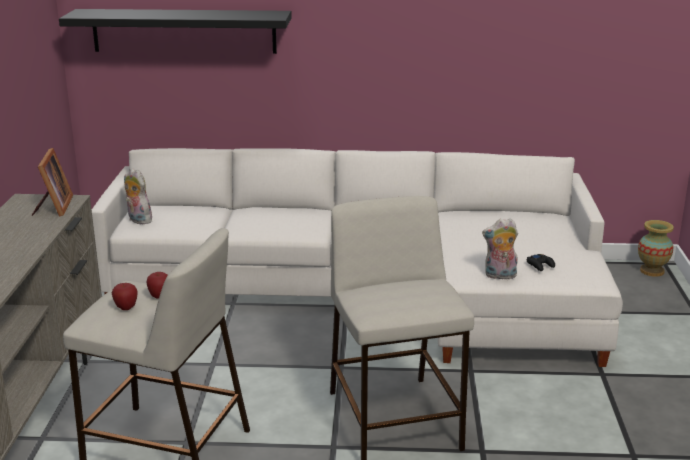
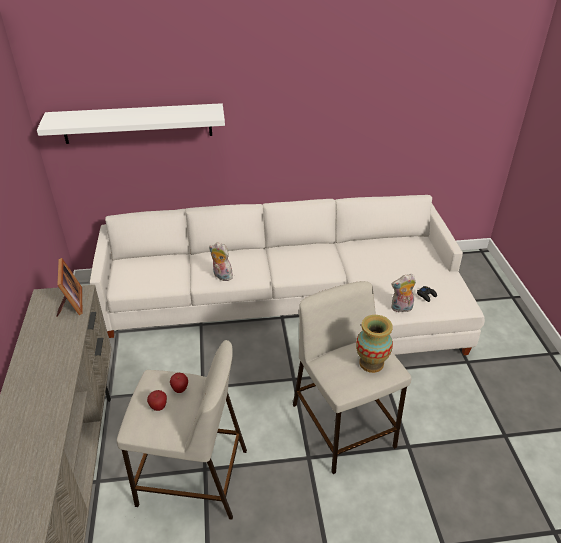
camera: 10 degrees left, 15 degrees up
(138, 220) = (124, 277): plush toy -> plush toy (221, 276)
(184, 31) = (137, 123): black shelf -> white shelf
(651, 271) = (475, 260): vase -> vase (371, 363)

